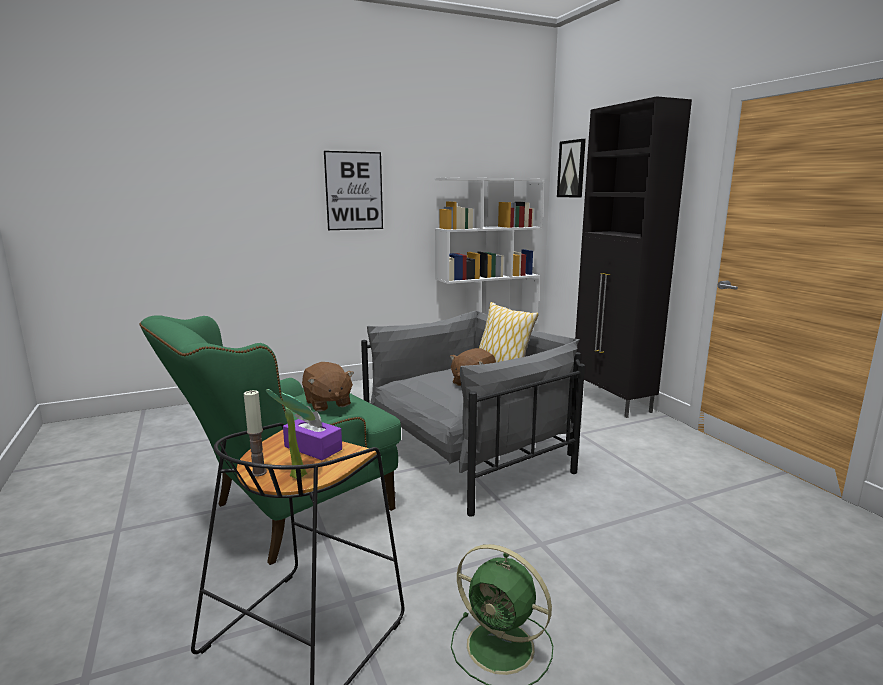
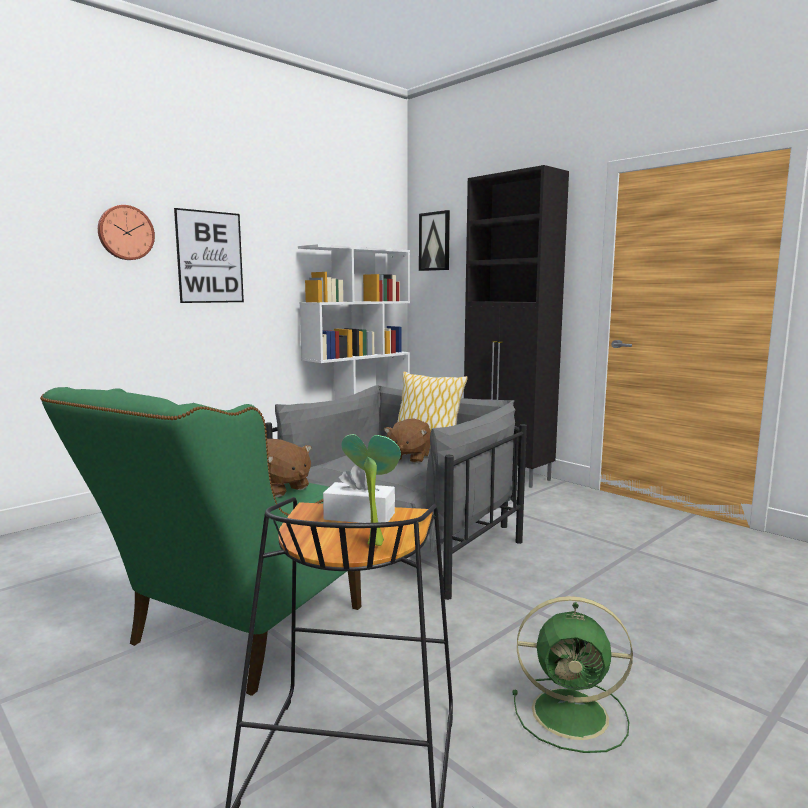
camera: 20 degrees left, 5 degrees down
(259, 472) = (323, 547): candle -> none
(283, 174) = (125, 233): none -> wall clock
(313, 448) = (359, 516): purple tissue box -> white tissue box

